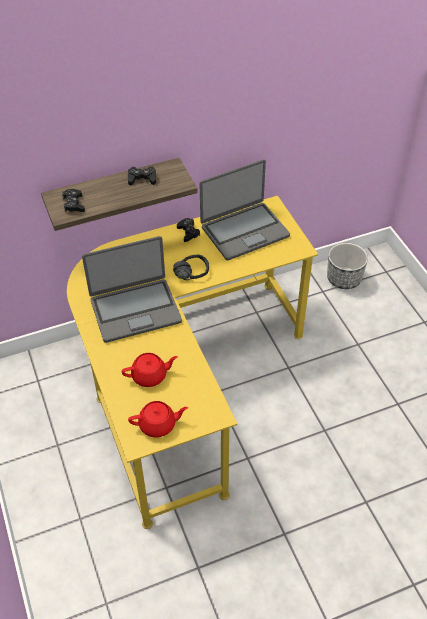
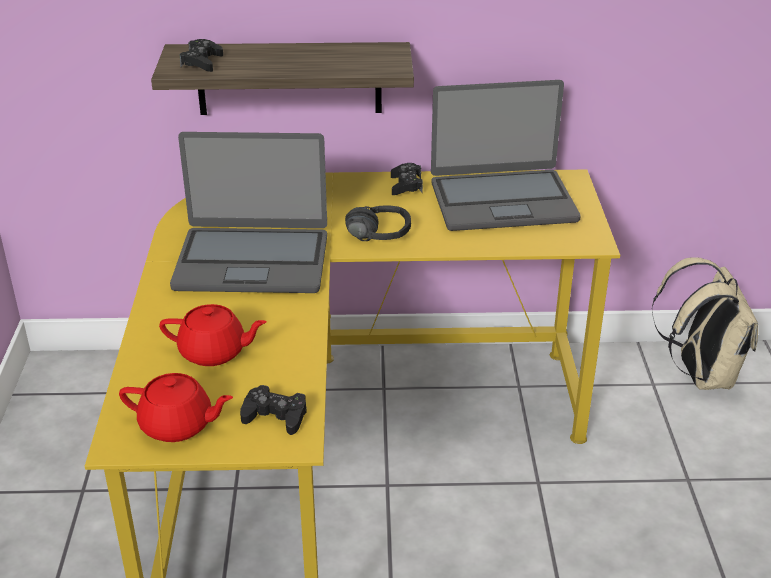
camera: 20 degrees right, 15 degrees down
(142, 179) = (331, 53): black game controller -> black game controller (275, 416)
(343, 278) = (700, 374): planter -> beige backpack

